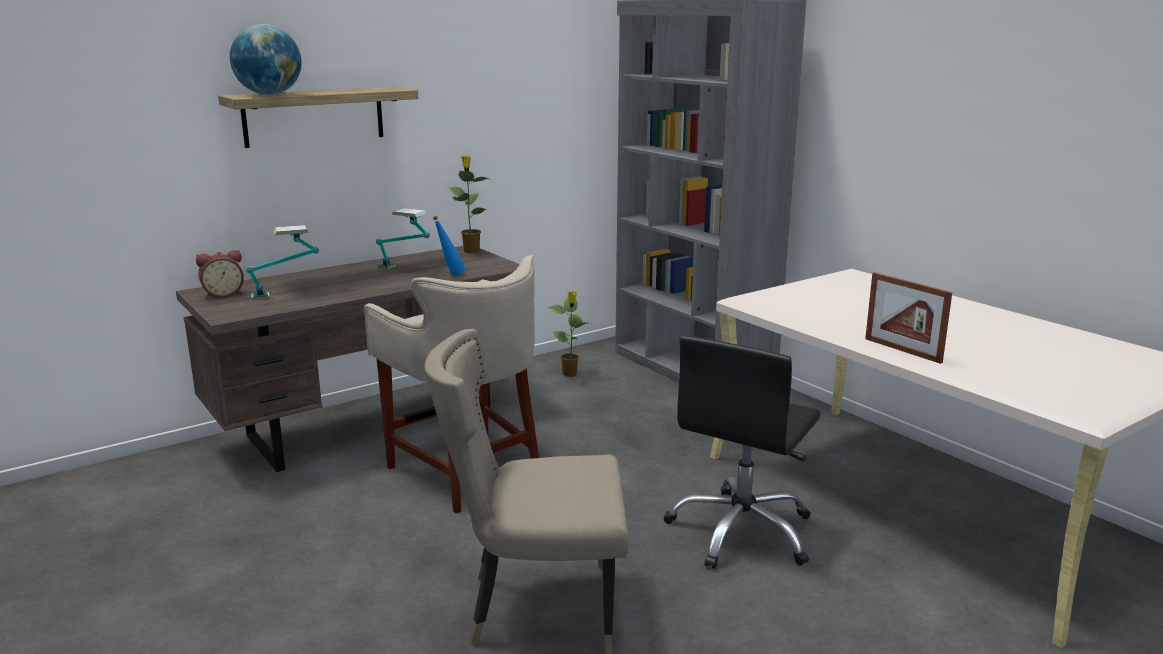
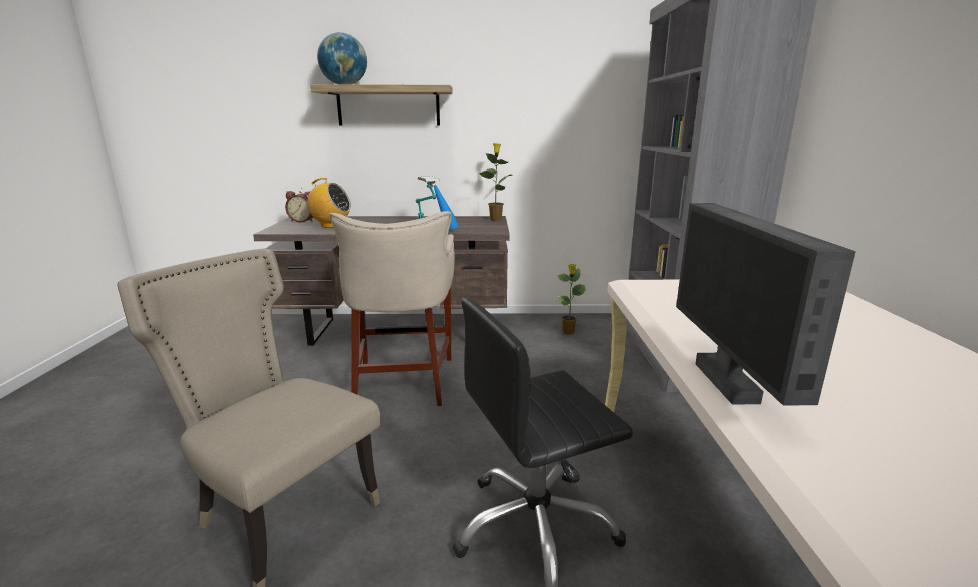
camera: 35 degrees right, 0 degrees up
(286, 294) = (331, 225): table lamp -> radio
(902, 350) = (729, 382): picture frame -> monitor

